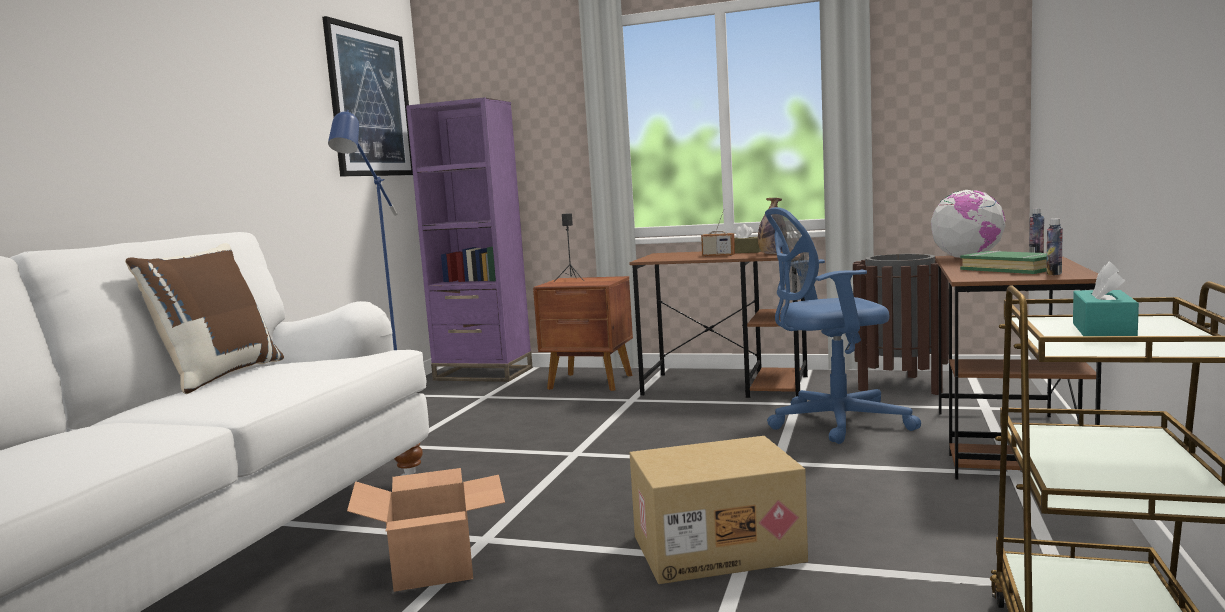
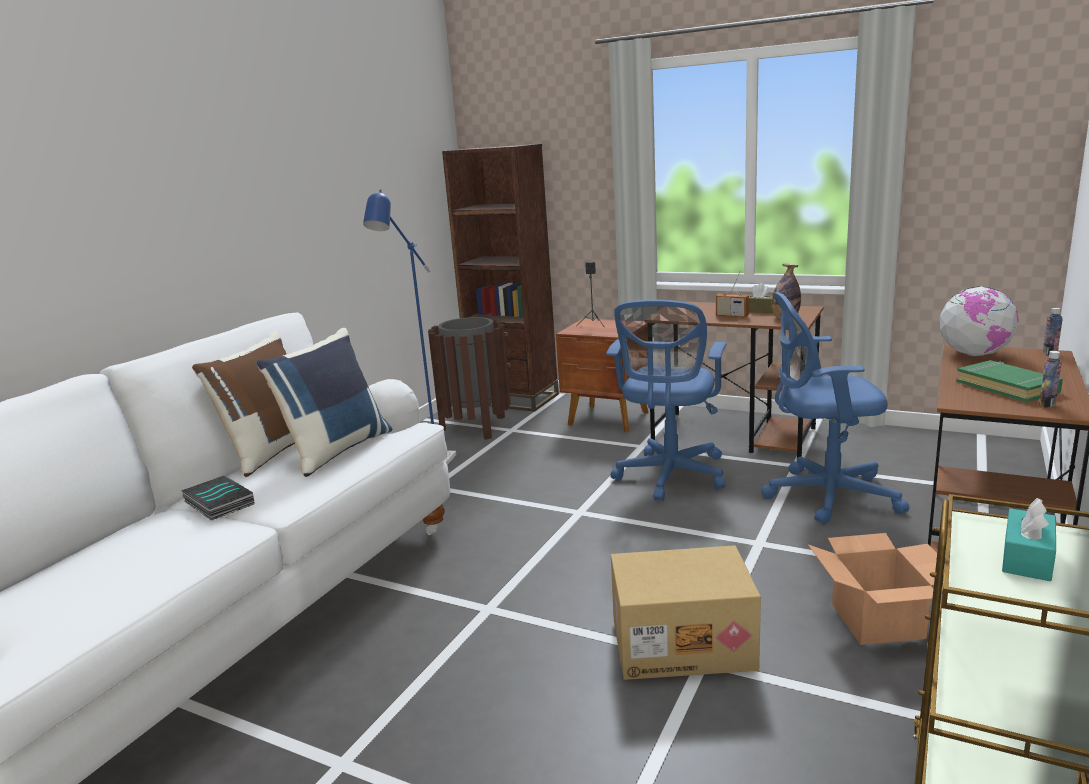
camera: 10 degrees right, 10 degrees up
(151, 412) = (217, 503): none -> book
(298, 368) = (336, 450): none -> blue pillow
(371, 102) = (409, 151): picture -> none
(433, 566) = (442, 635): cardboard box -> cardboard box (876, 620)
(483, 374) = (513, 399): purple bookcase -> brown bookcase
(668, 420) = (670, 477): none -> blue office chair
(901, 386) = (905, 450): brown trash can -> brown trash can (476, 427)

